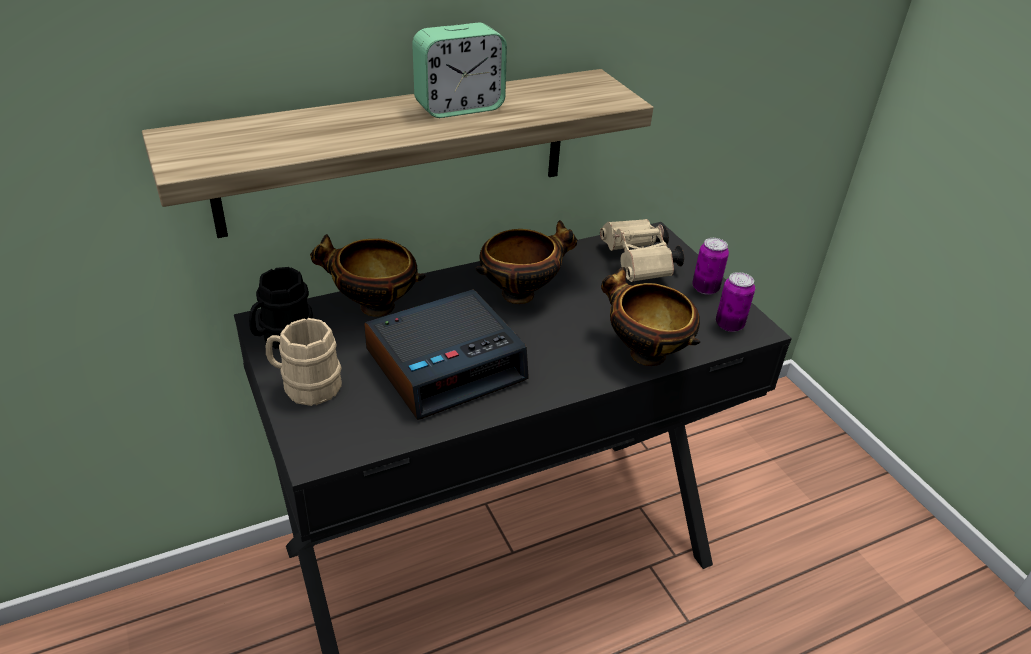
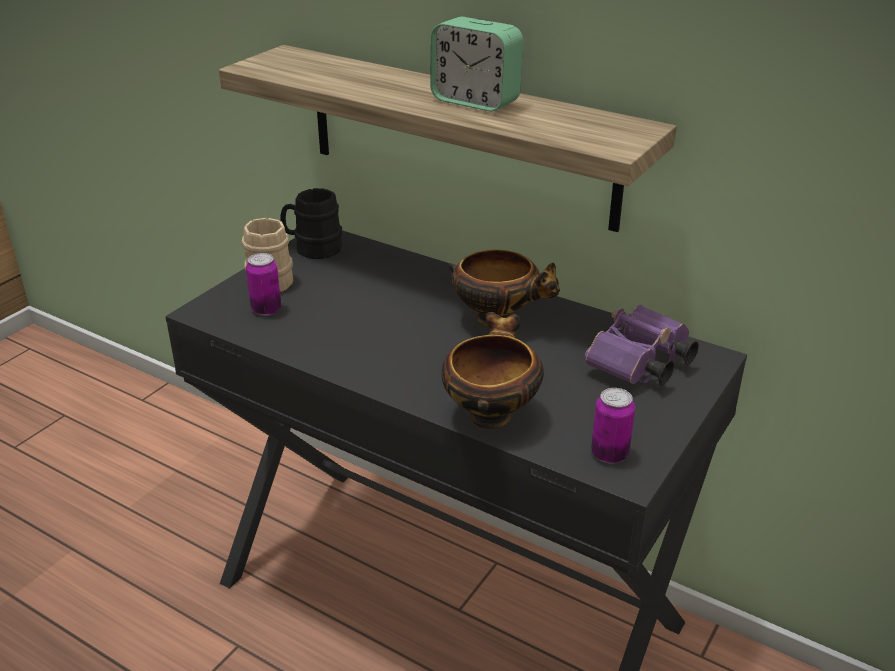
camera: 60 degrees right, 5 degrees down
(373, 306) = (391, 265): bowl -> none
(446, 364) = (356, 322): alarm clock -> none
(639, 265) = (639, 366): beige binoculars -> purple binoculars
(705, 288) = (656, 419): can -> can (266, 309)

